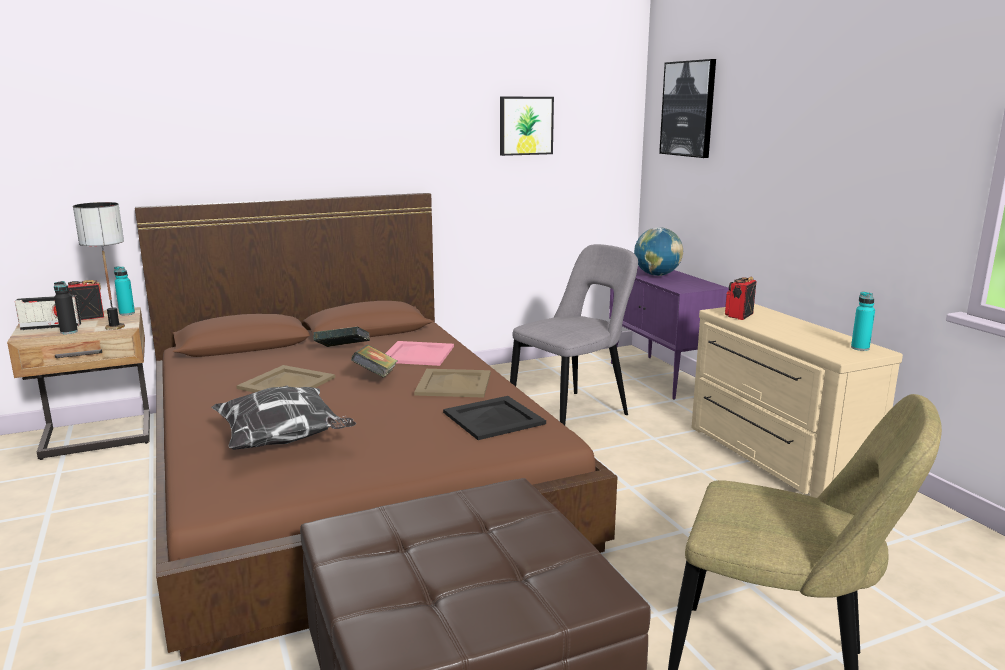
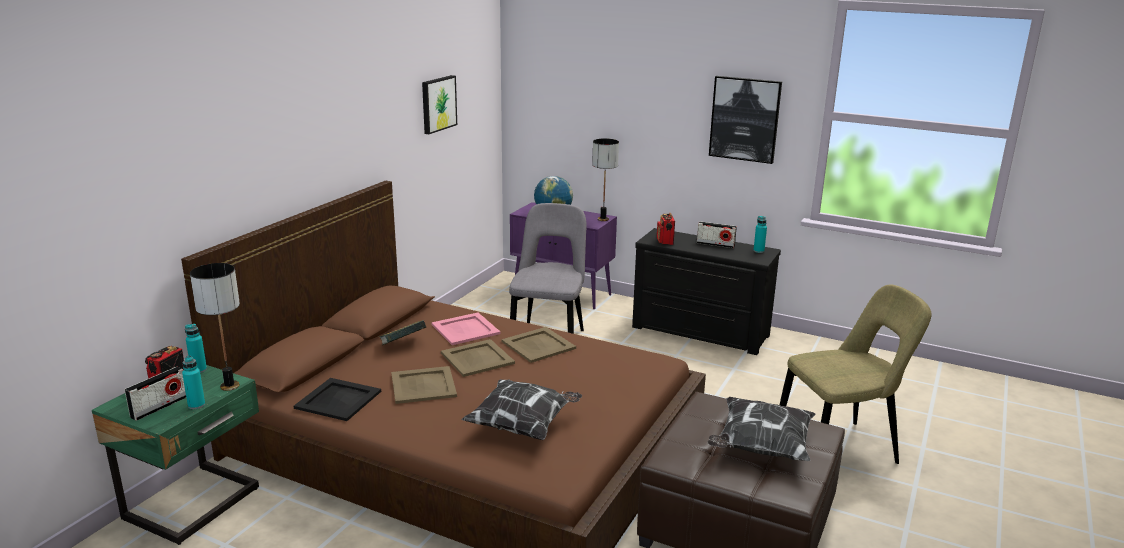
camera: 40 degrees left, 5 degrees up
(69, 332) = (196, 405): black bottle -> turquoise bottle
(98, 438) = (196, 504): beige nightstand -> green nightstand
(376, 377) = (477, 358): book -> beige tray
(469, 570) = (760, 448): none -> pillow
(492, 418) = (609, 361): black tray -> black tray (337, 400)
(688, 109) = (557, 77): picture -> picture (745, 119)
(706, 287) = (603, 219): none -> table lamp
(772, 457) = (699, 332): beige dresser -> black dresser
(804, 330) = (715, 244): none -> radio

